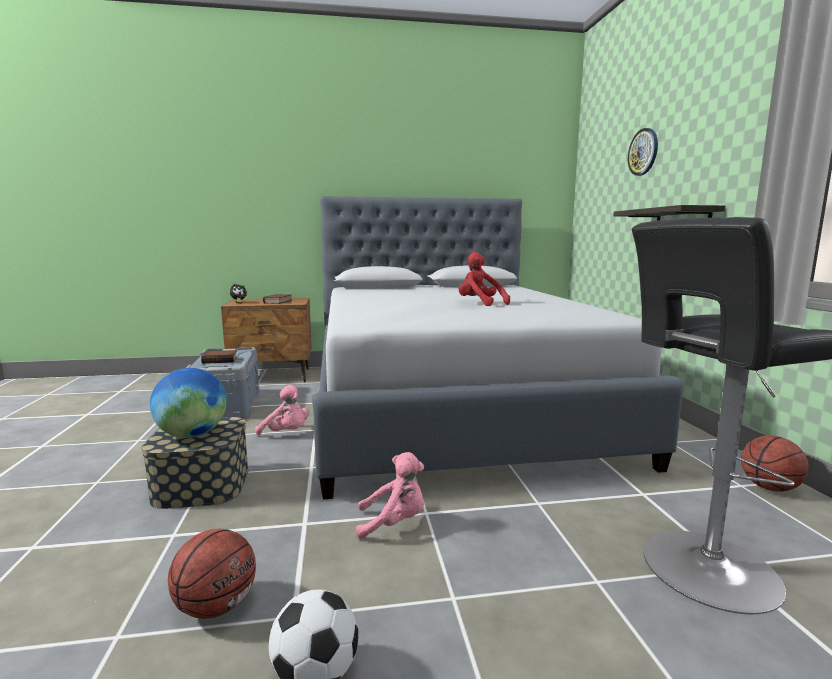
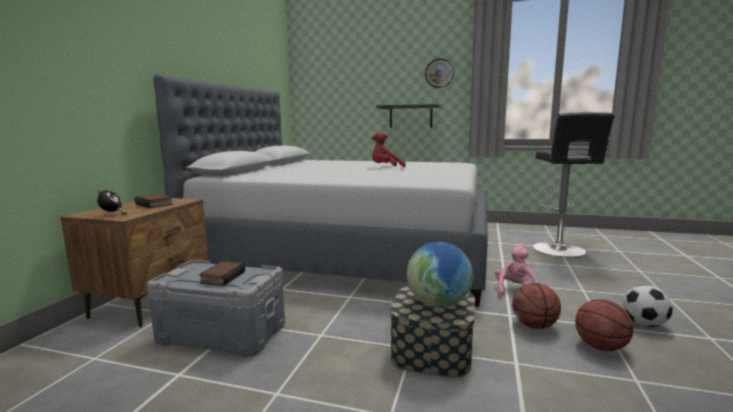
camera: 65 degrees left, 0 degrees up
(286, 433) = (346, 308): pink plush toy -> none
(643, 152) = (370, 69): wall clock -> wall clock (439, 73)
(769, 487) = (501, 227): basketball -> basketball (534, 326)

